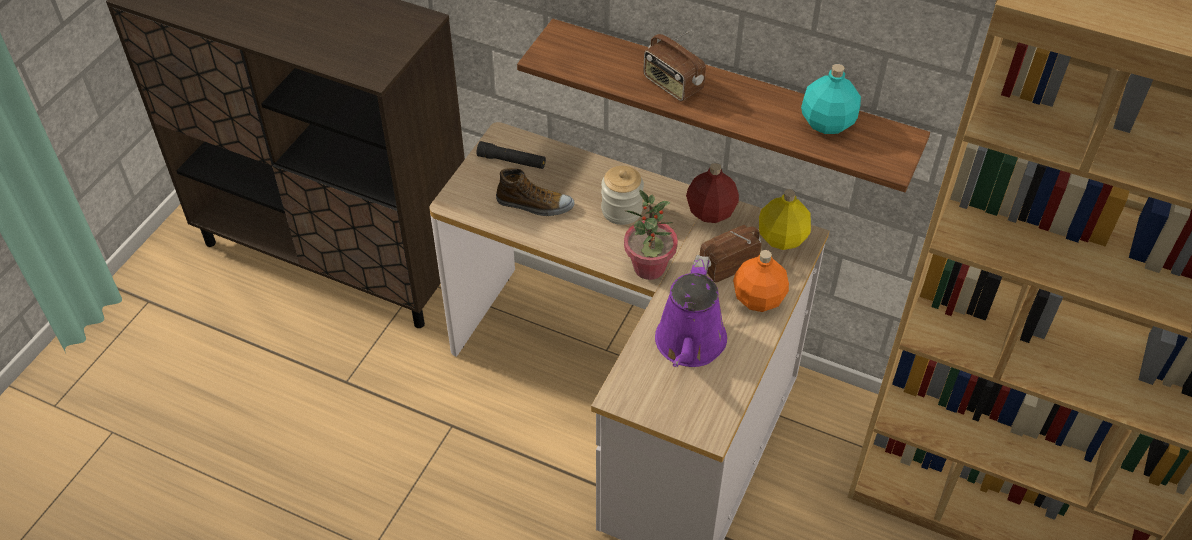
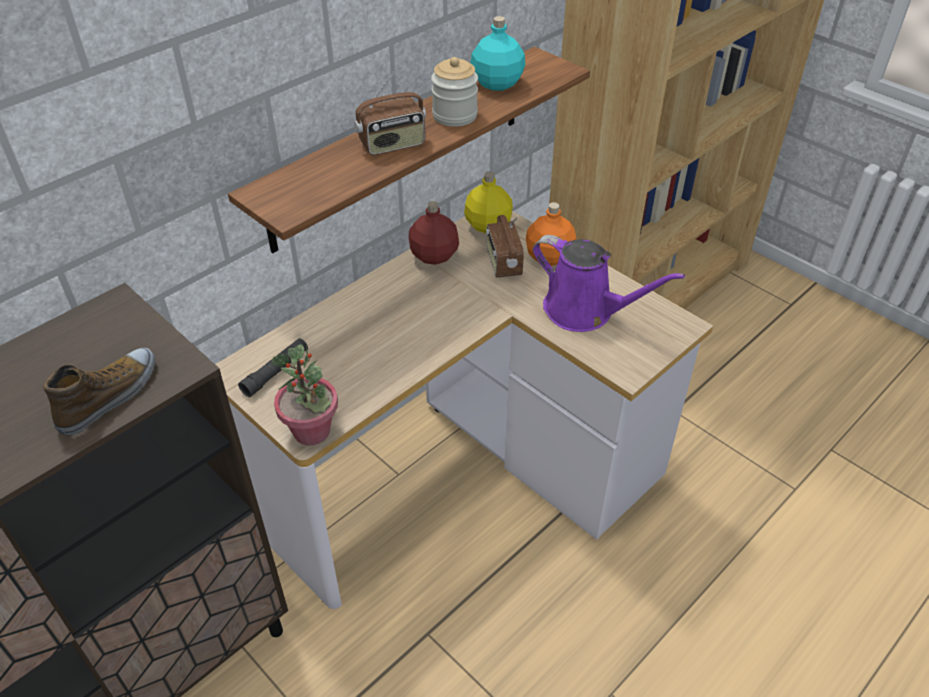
camera: 70 degrees left, 5 degrees down
(535, 205) = (352, 370): shoe -> shoe (110, 396)
(621, 210) = (398, 310): jar -> jar (454, 116)
(649, 268) = (481, 311): potted plant -> potted plant (312, 431)

